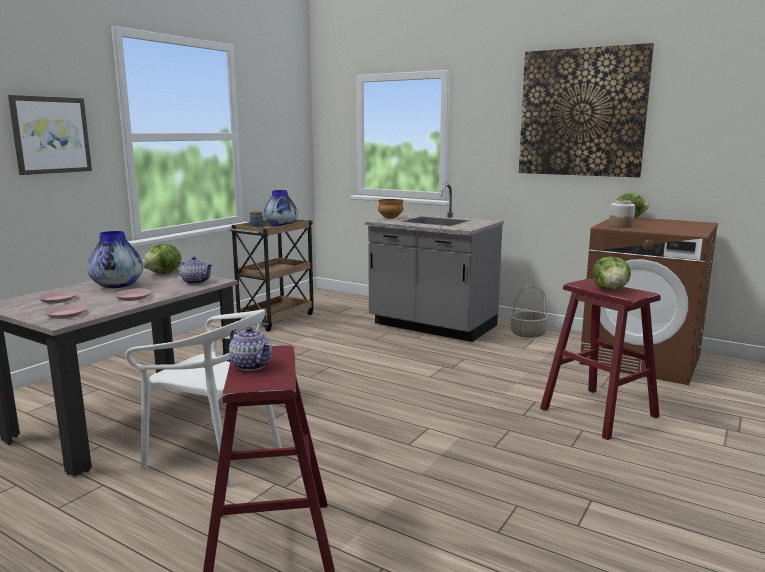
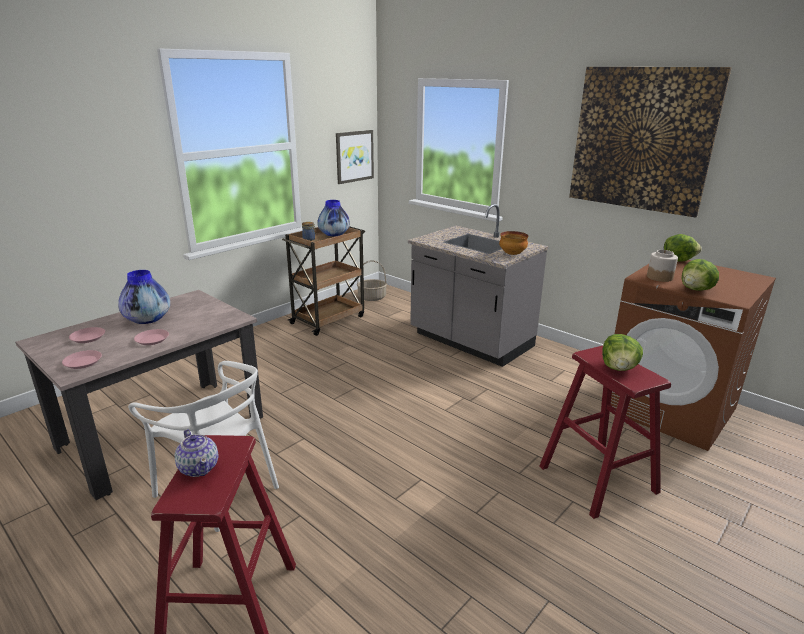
camera: 10 degrees right, 10 degrees up
(51, 135) = (101, 163): picture -> picture (354, 156)
(164, 274) = (197, 303): lettuce -> lettuce (696, 290)
(195, 282) = (217, 319): teapot -> none
(390, 218) = (435, 236): bowl -> bowl (512, 254)
(528, 333) = (562, 360): basket -> basket (372, 297)

